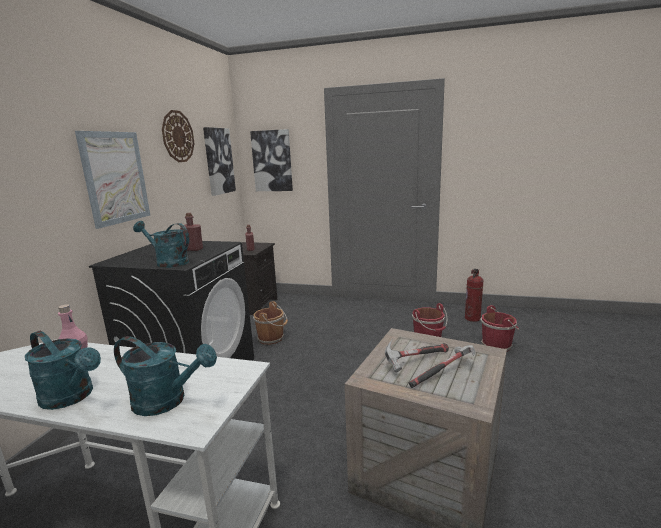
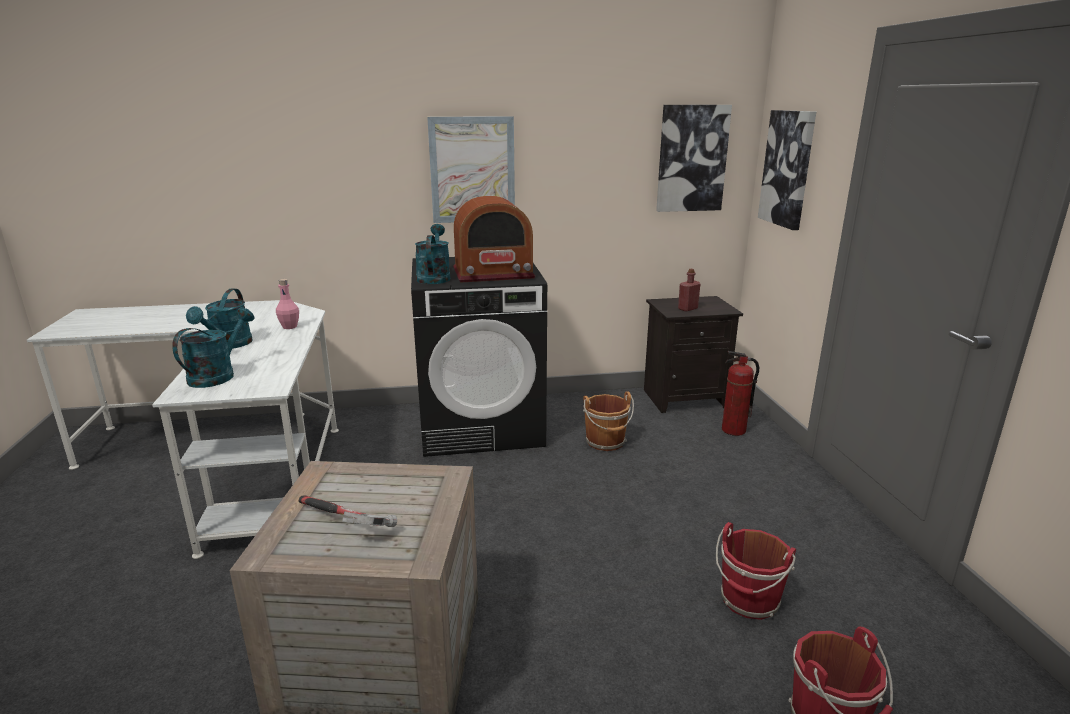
camera: 65 degrees right, 5 degrees up
(167, 401) = (218, 375): turquoise watering can -> turquoise watering can turned 150 degrees counterclockwise
(178, 136) = (598, 120): wall clock -> none
(193, 249) = (493, 273): red bottle -> radio
(415, 361) = (374, 498): hammer -> none
(472, 318) = (935, 663): fire extinguisher -> fire extinguisher (733, 430)

